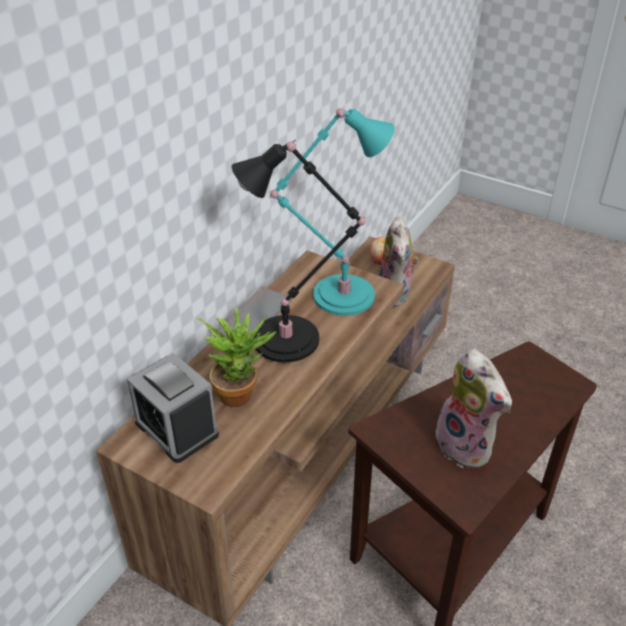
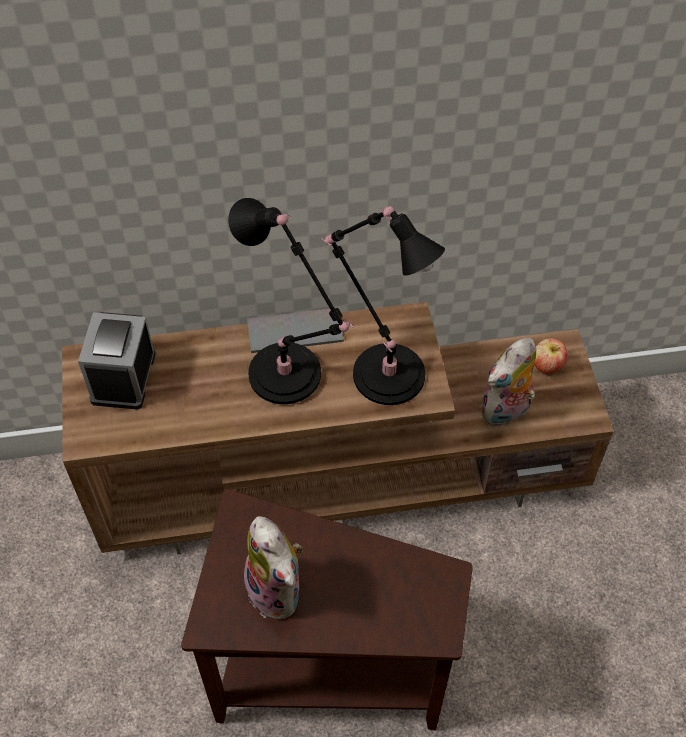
camera: 50 degrees right, 15 degrees up
(241, 392) = (197, 388): potted plant -> none
(338, 295) = (384, 370): turquoise table lamp -> black table lamp
(467, 446) = (278, 590): plush toy -> plush toy turned 45 degrees counterclockwise

